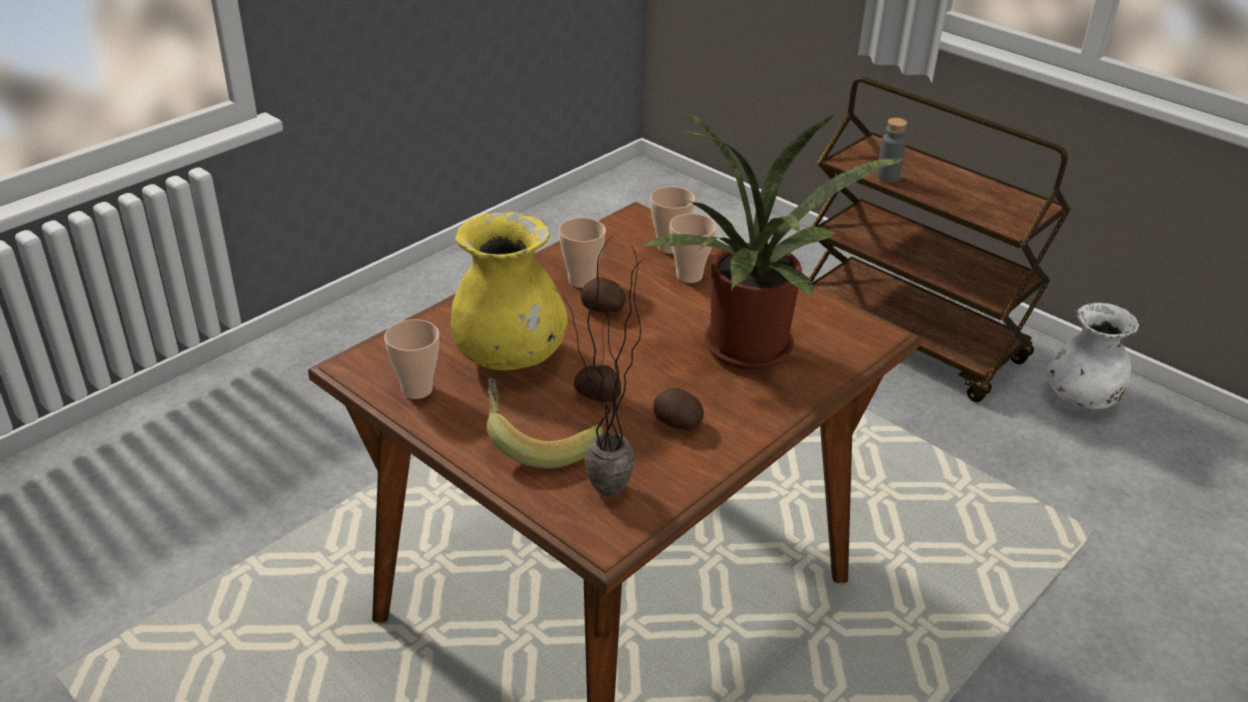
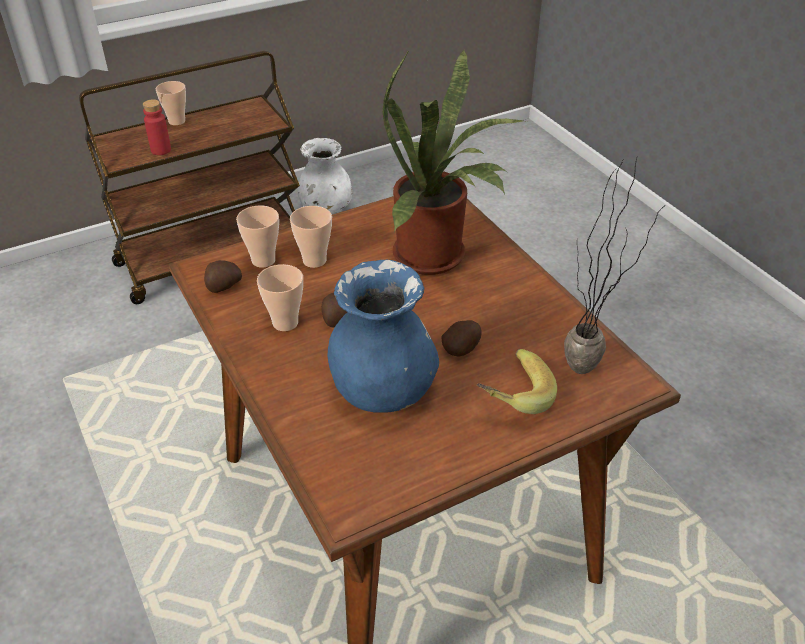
camera: 70 degrees left, 5 degrees up
(417, 390) = (408, 465): cup -> cup (177, 121)
(510, 356) = (382, 391): yellow vase -> blue vase
(676, 424) = (511, 315): potato -> potato (223, 287)
(887, 177) = (161, 150): grey bottle -> red bottle

